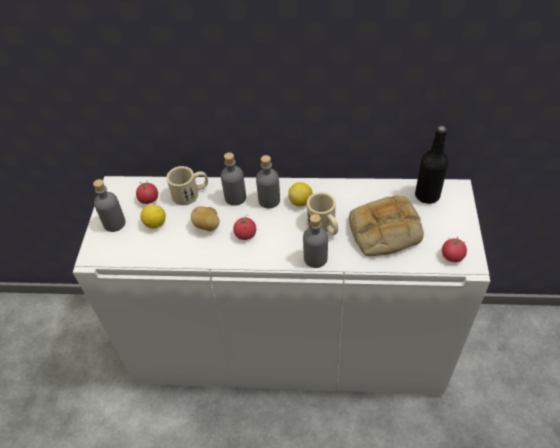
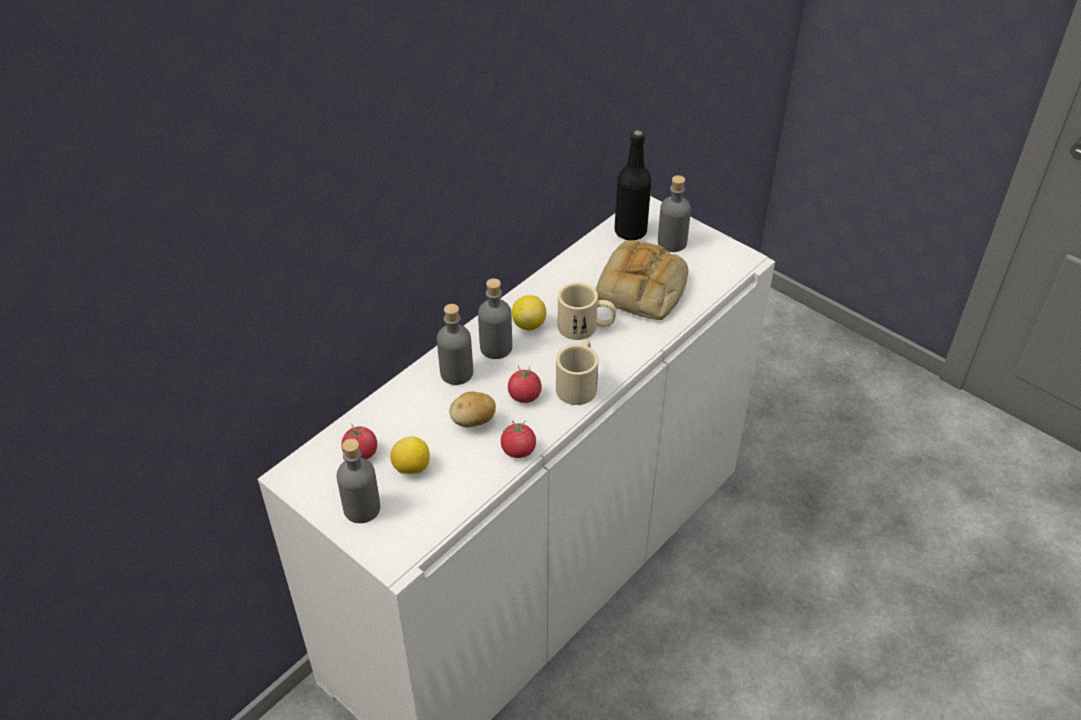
camera: 55 degrees left, 5 degrees down
(191, 193) = (400, 408): beige mug -> beige mug (578, 383)
(315, 258) = (621, 359): grey bottle -> grey bottle (672, 242)
(452, 256) = (723, 264): tomato -> tomato (518, 450)

